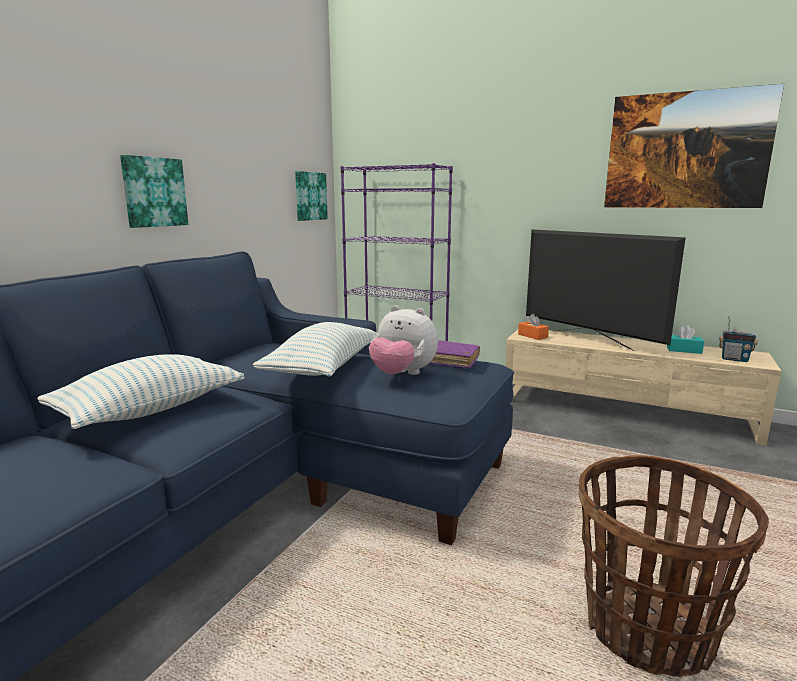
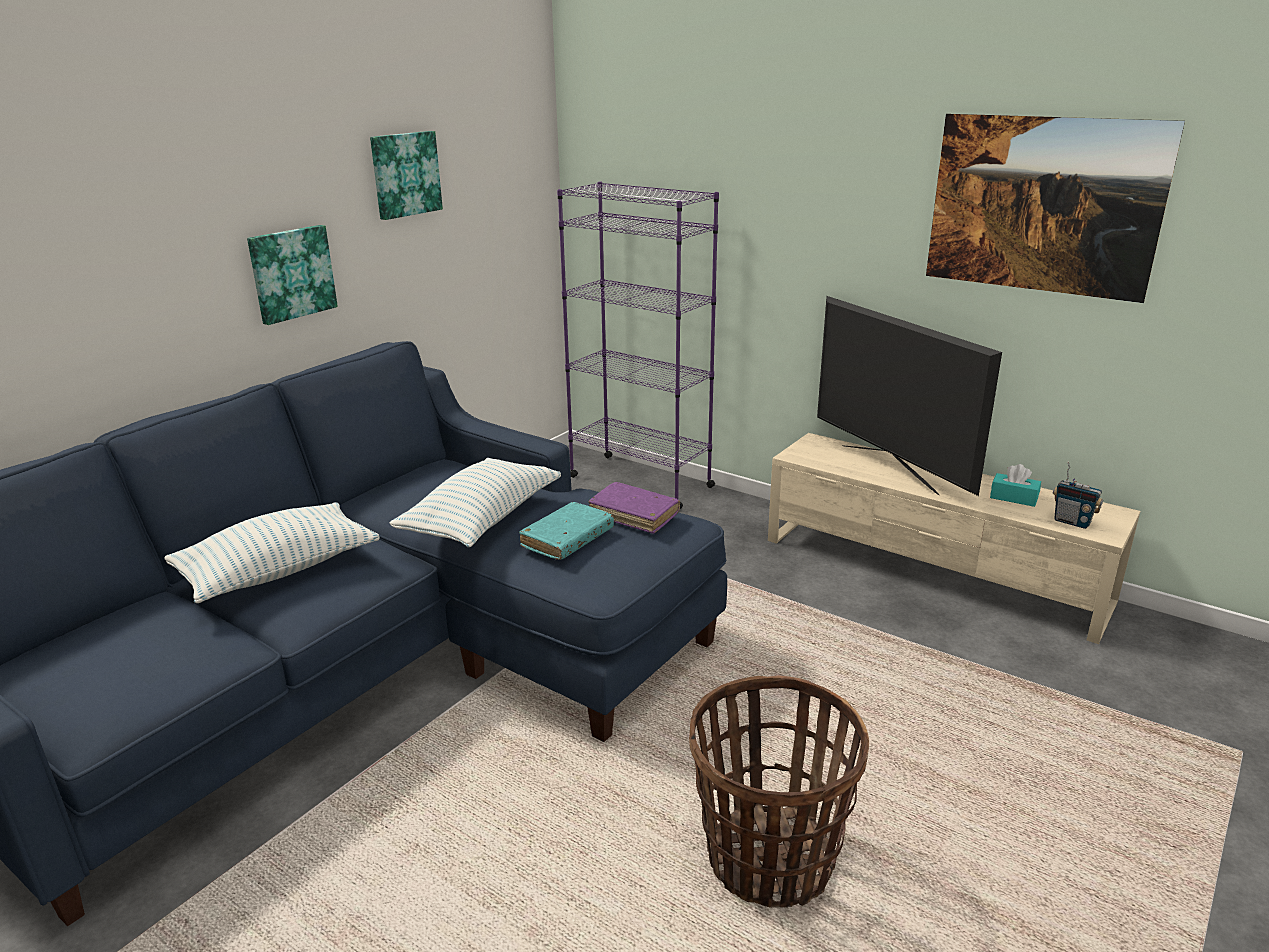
camera: 10 degrees right, 10 degrees up
(310, 196) = (519, 225): picture -> picture (405, 174)
(402, 375) = (567, 539): plush toy -> turquoise book
(532, 336) = (813, 454): orange tissue box -> none

